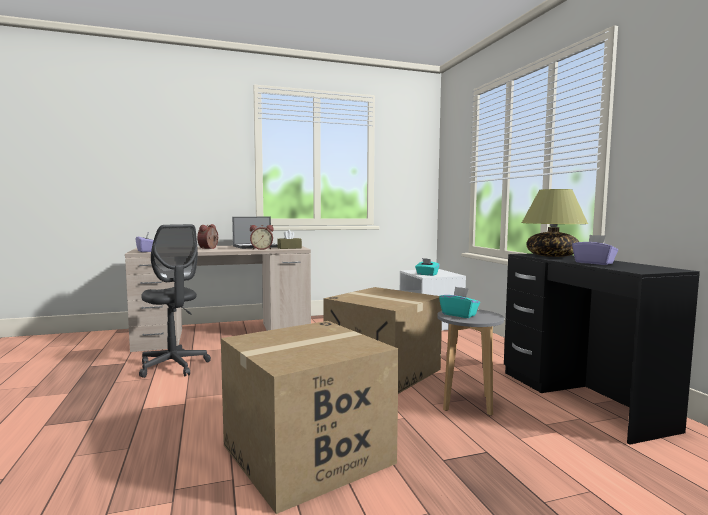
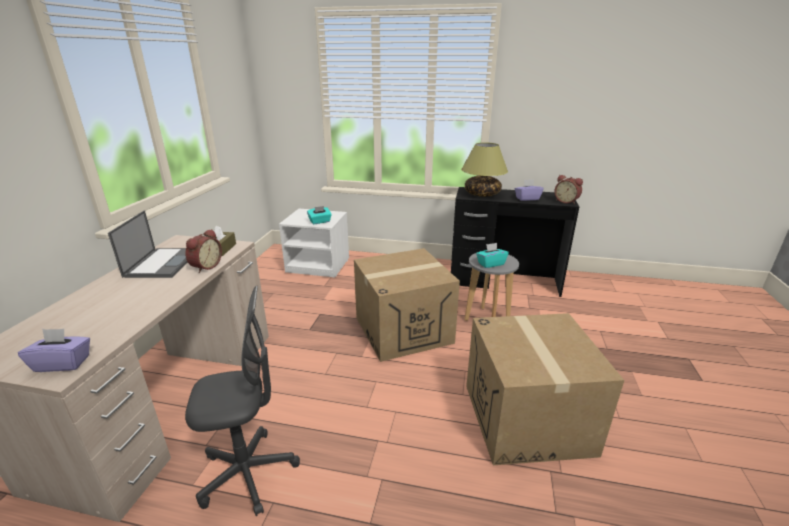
camera: 60 degrees left, 20 degrees up
(209, 248) = (126, 300): alarm clock -> alarm clock (566, 201)

